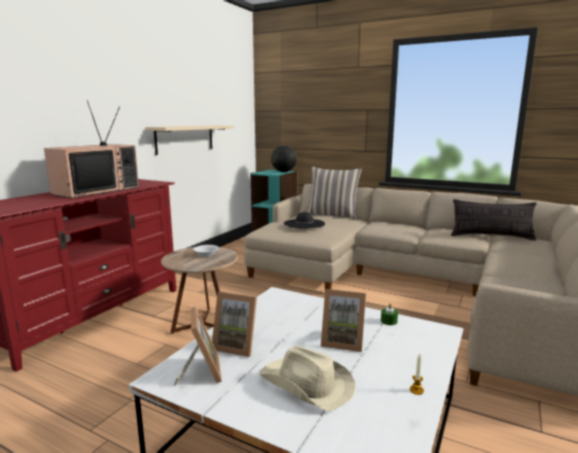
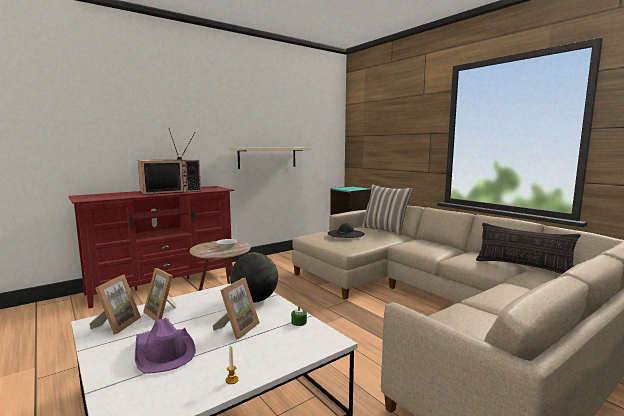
camera: 25 degrees right, 5 degrees down
(283, 172) = (359, 188): globe -> globe (255, 300)
(307, 384) = (163, 351): beige hat -> purple hat
(343, 341) = (237, 328): picture frame -> picture frame turned 105 degrees counterclockwise

